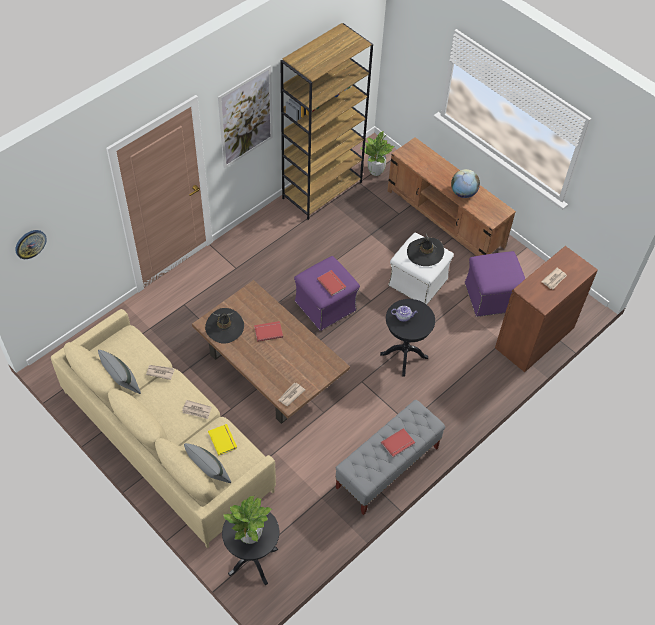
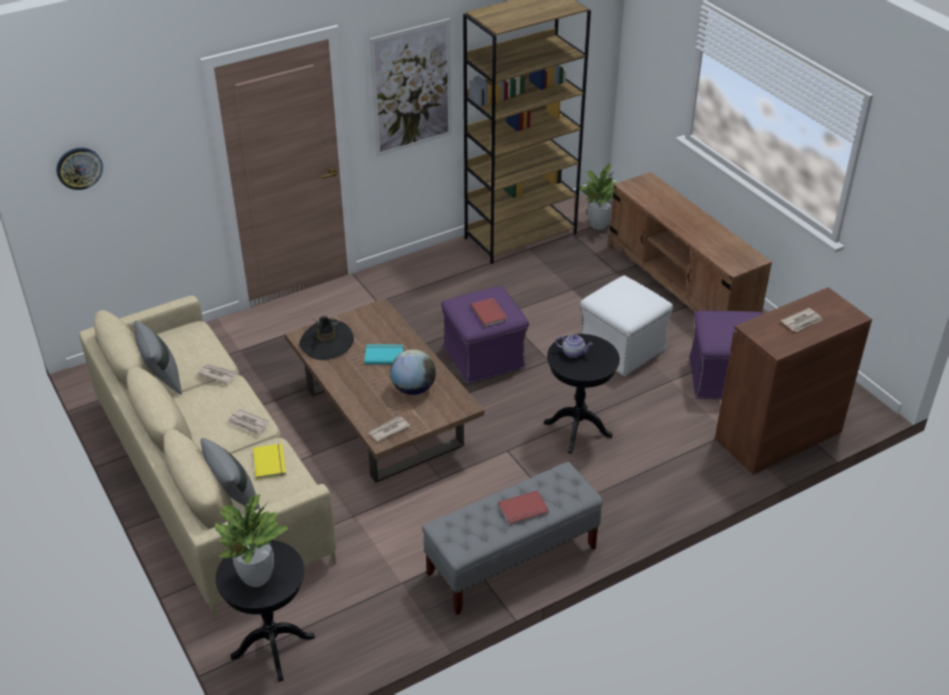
camera: 15 degrees right, 15 degrees down
(268, 331) = (383, 355): red book -> turquoise book
(425, 252) = (631, 297): black hat -> none
(463, 193) = (701, 234): globe -> globe (413, 389)

